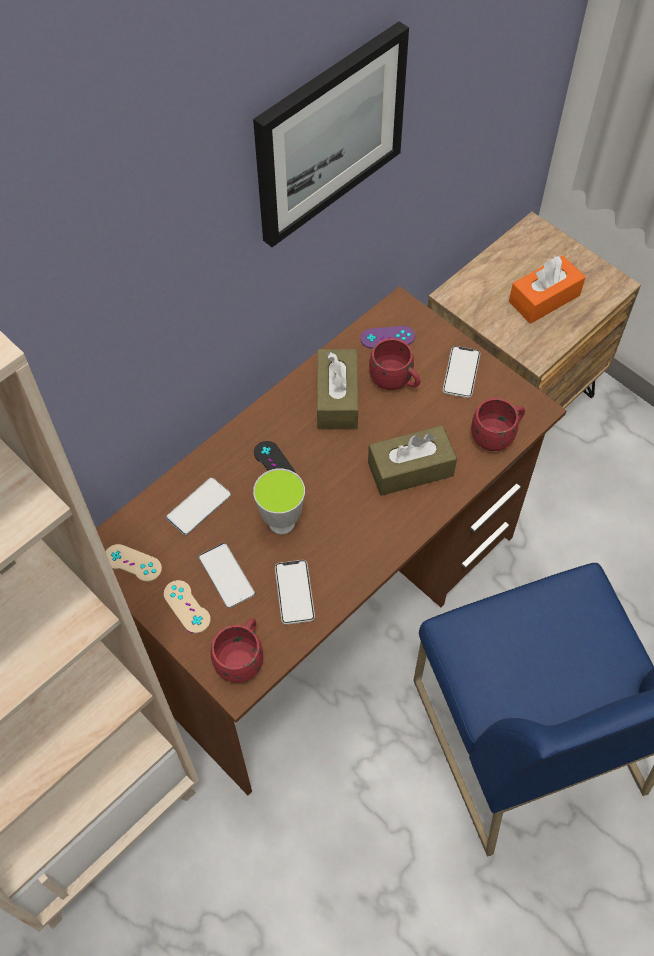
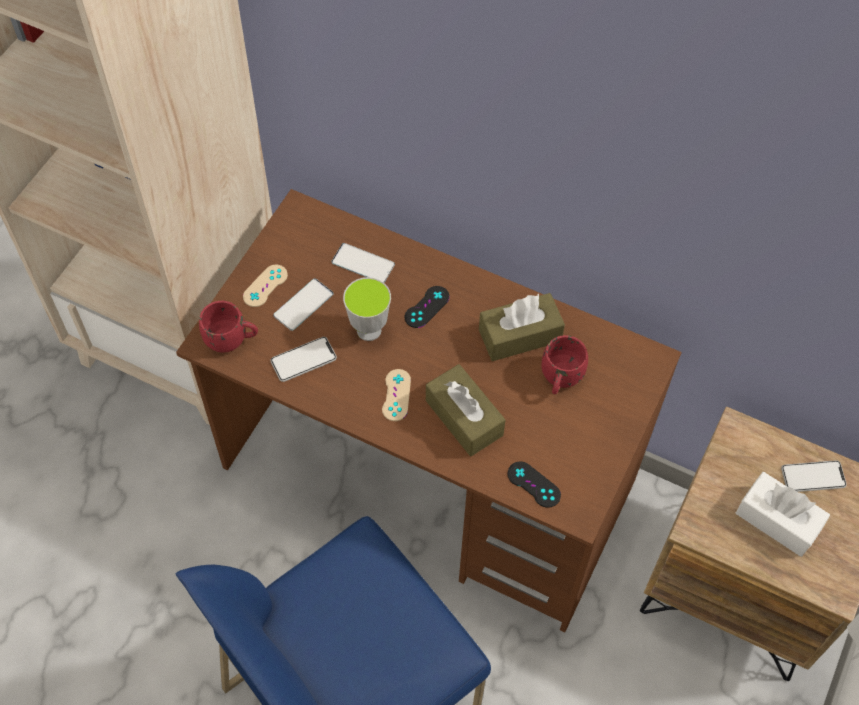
camera: 70 degrees right, 0 degrees up
(132, 563) = (293, 235): beige game controller -> beige game controller (396, 395)
(328, 134) = (640, 141): picture -> none
(387, 337) = (610, 358): purple game controller -> none
(461, 372) = (596, 434): phone -> phone (813, 477)
(497, 435) = (533, 484): red mug -> black game controller
(544, 298) = (778, 520): orange tissue box -> white tissue box

